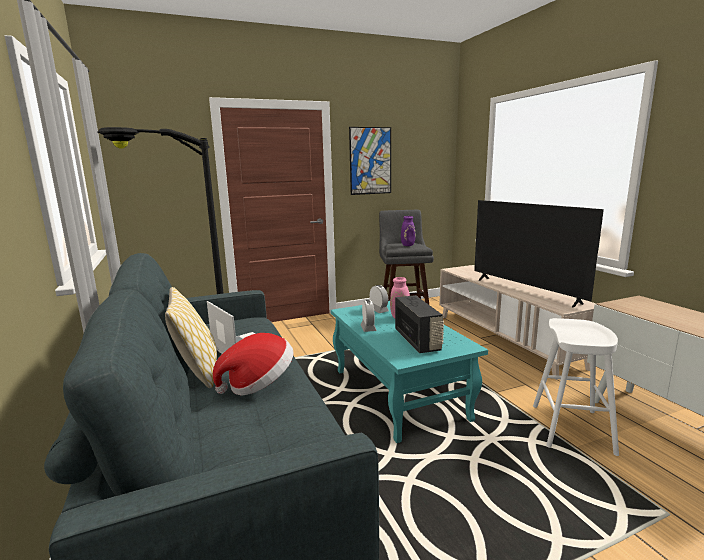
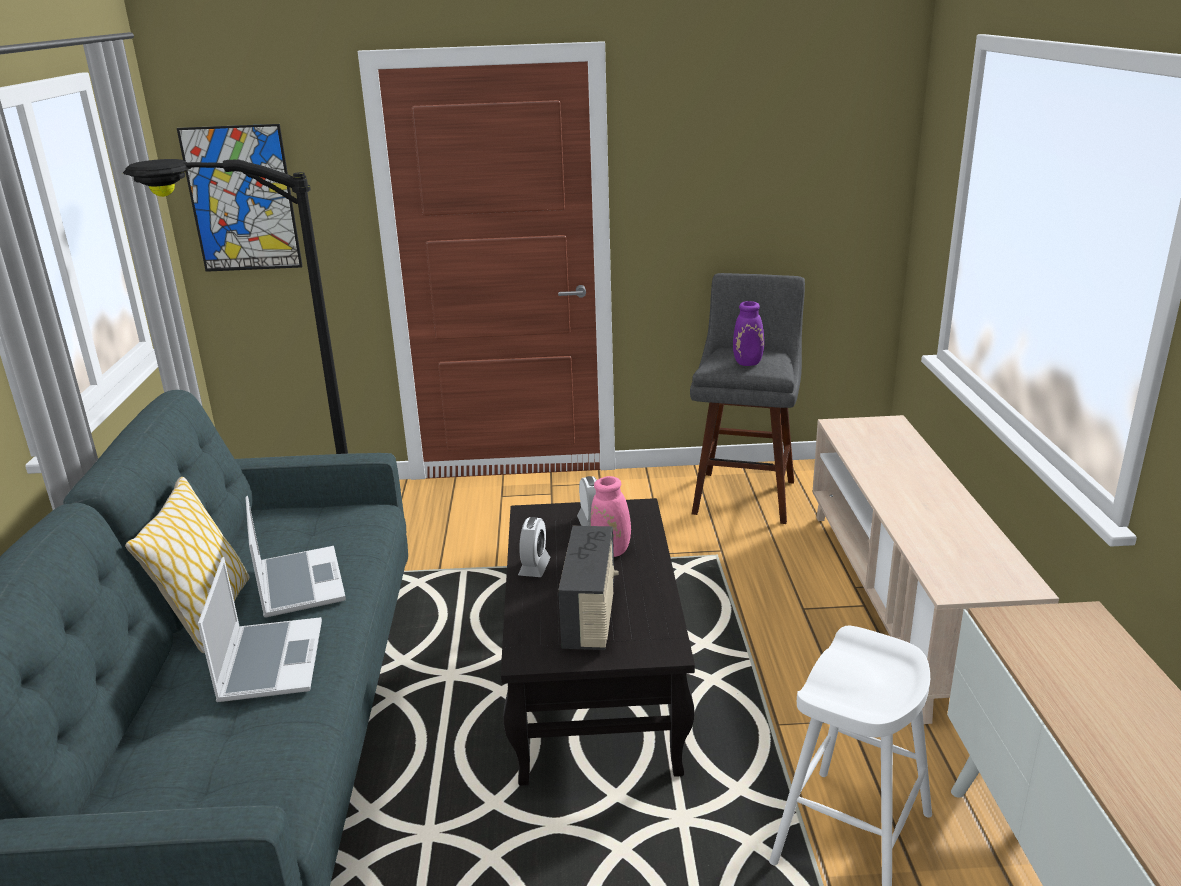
camera: 20 degrees right, 10 degrees up
(259, 384) = (270, 661): hat -> laptop
(370, 161) = (698, 166): picture -> picture (242, 199)
(397, 393) = (593, 686): turquoise coffee table -> black coffee table
(525, 291) = (930, 519): television -> none

